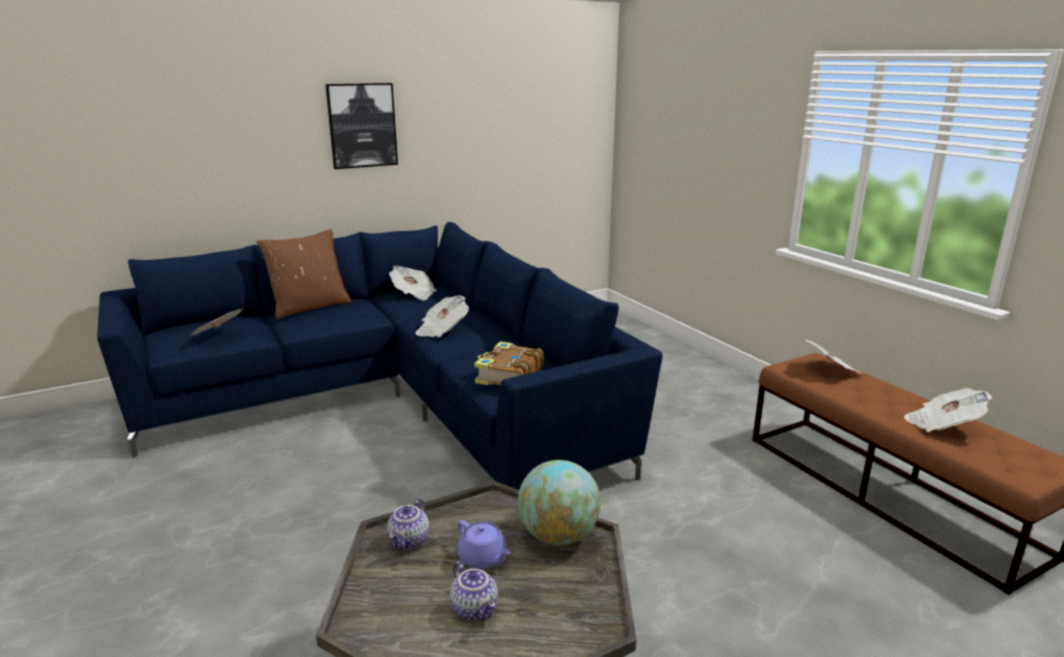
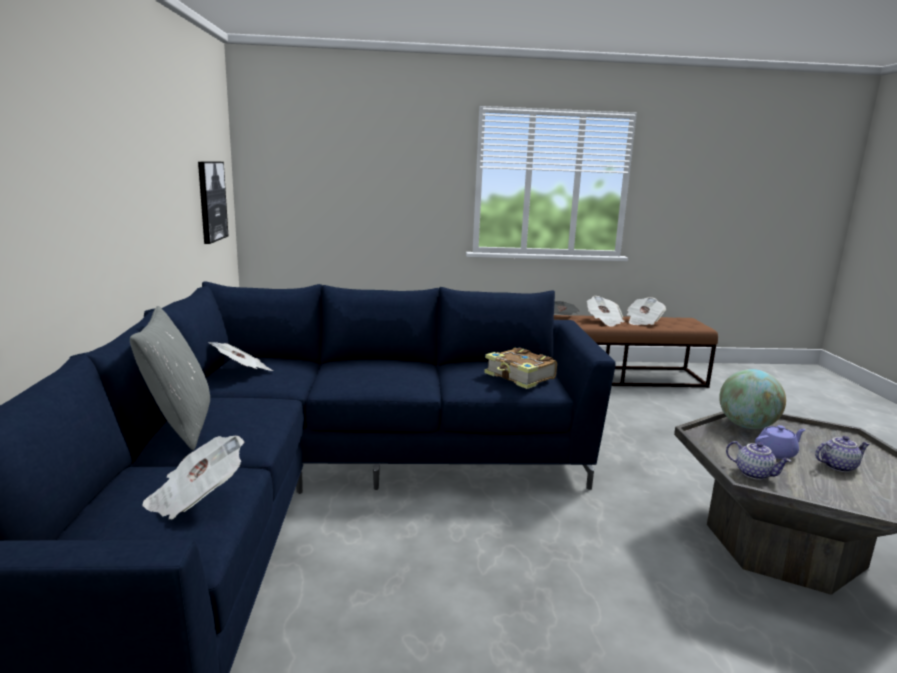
camera: 65 degrees left, 5 degrees down
(309, 307) = (180, 425): brown pillow -> grey pillow
(362, 125) = (103, 157): picture -> picture (211, 201)
(442, 330) = (375, 379): newspaper -> newspaper (604, 321)

